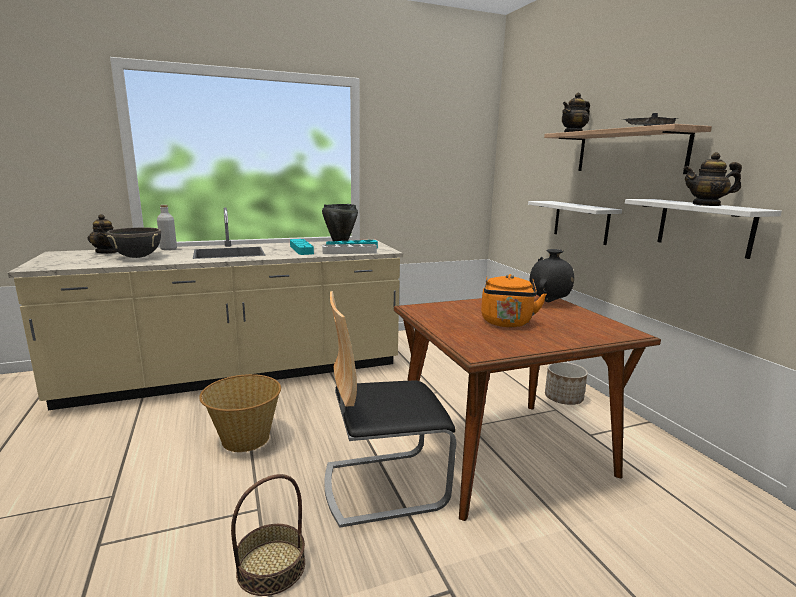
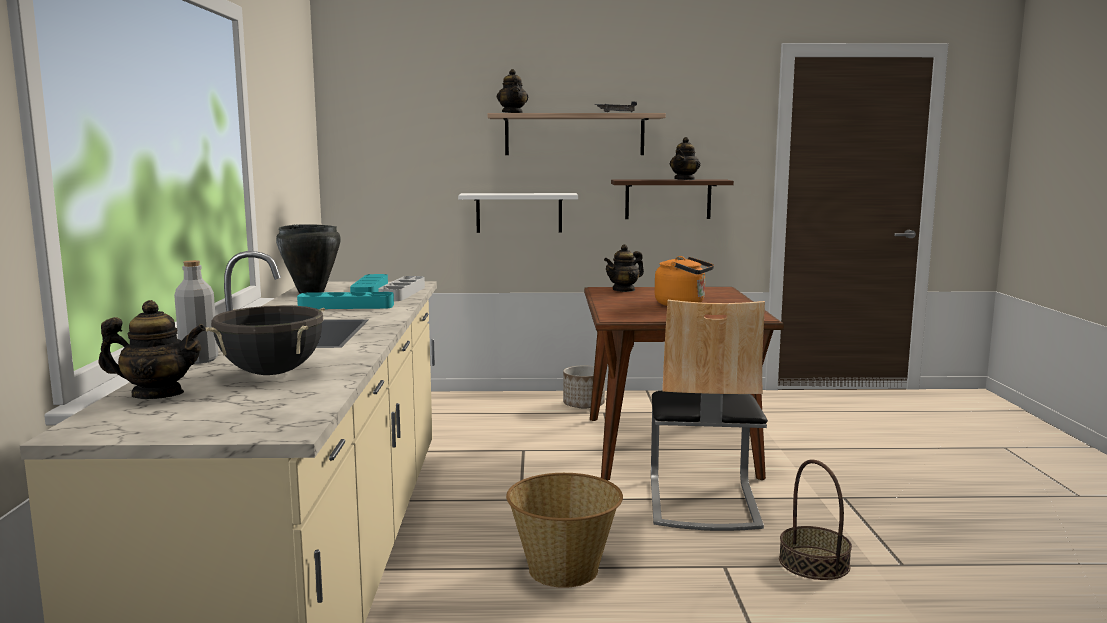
camera: 70 degrees left, 5 degrees down
(549, 302) = (624, 290): black vase -> teapot
(704, 227) = (668, 199): white shelf -> brown shelf

